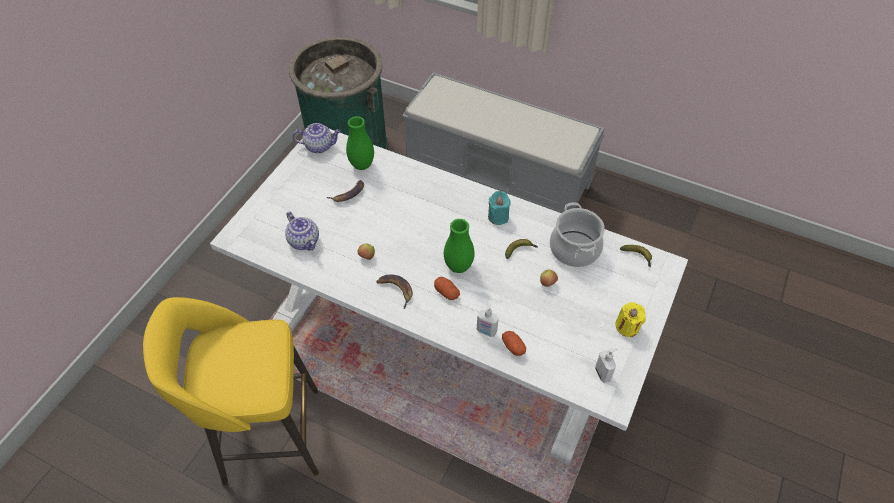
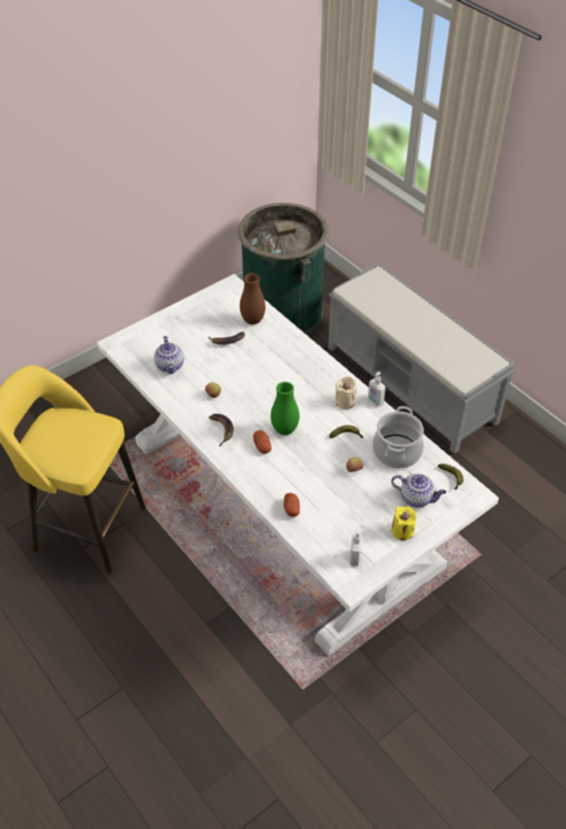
camera: 25 degrees right, 5 degrees down
(320, 146) = (226, 293): teapot -> teapot (417, 498)
(362, 165) = (253, 320): green vase -> brown vase
(486, 331) = (276, 488): soap dispenser -> soap dispenser (375, 401)
(498, 217) = (345, 401): turquoise candle -> beige candle

